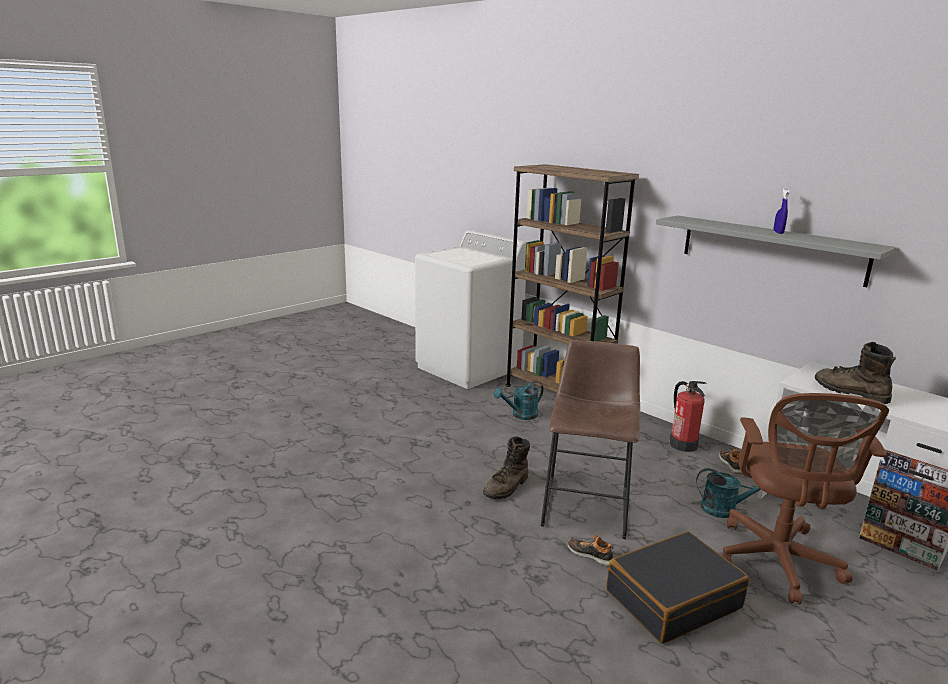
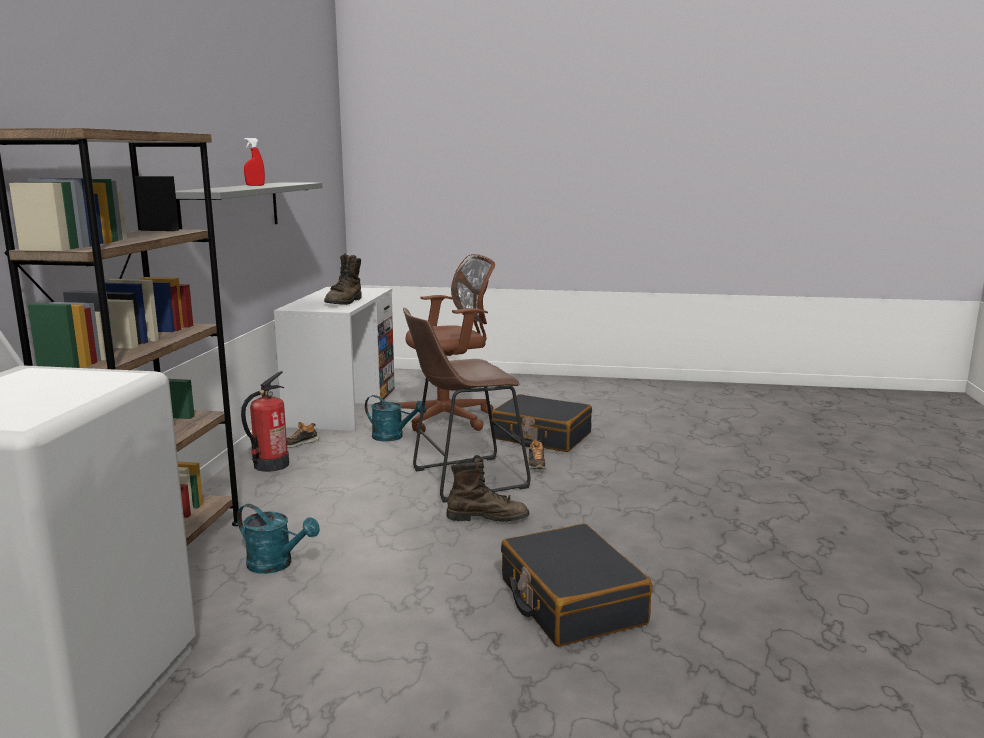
camera: 125 degrees left, 5 degrees down
(379, 470) = (571, 602): none -> black suitcase
(725, 510) = (393, 437): turquoise watering can -> turquoise watering can turned 135 degrees clockwise
(778, 232) = (255, 185): blue spray bottle -> red spray bottle

